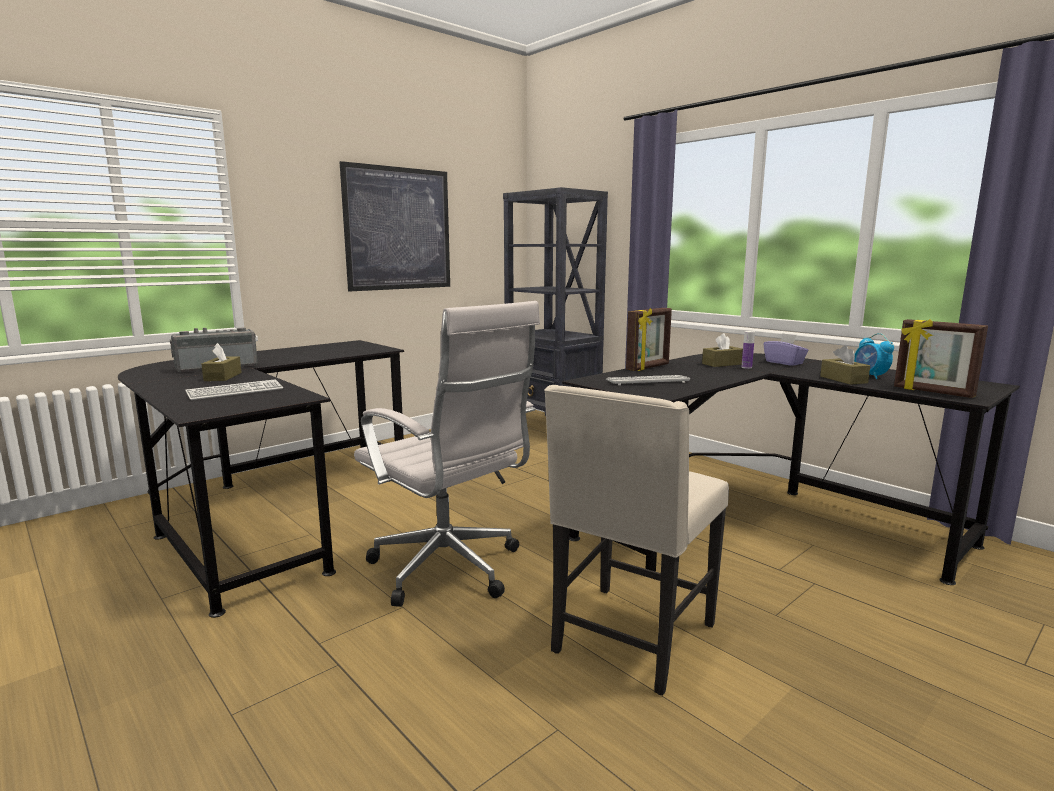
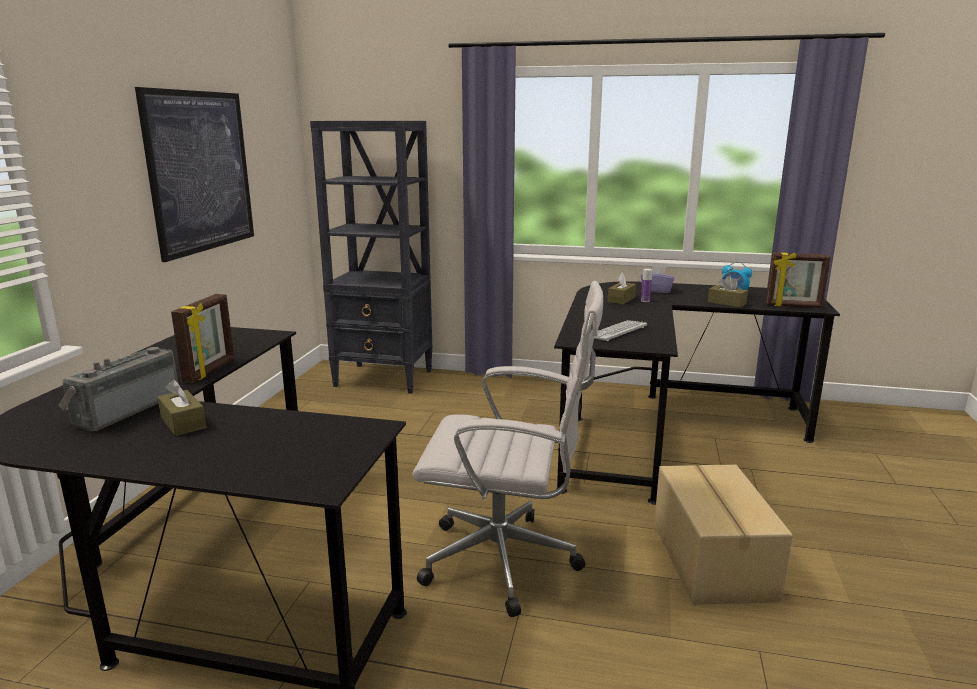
camera: 35 degrees left, 5 degrees up
(235, 391) = (270, 441): keyboard -> none
(630, 639) = (710, 560): beige chair -> cardboard box
(648, 367) = (581, 314): picture frame -> picture frame (210, 371)

